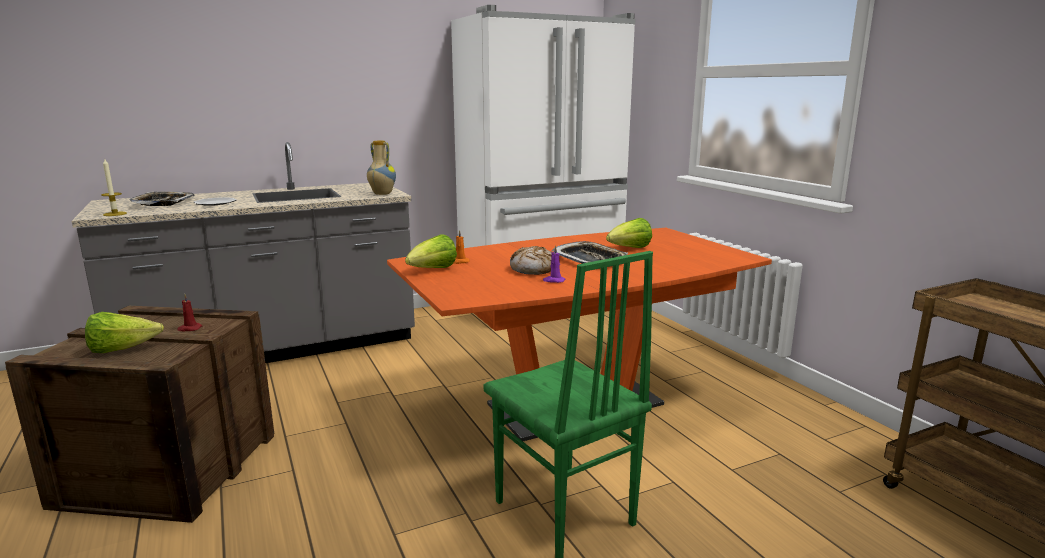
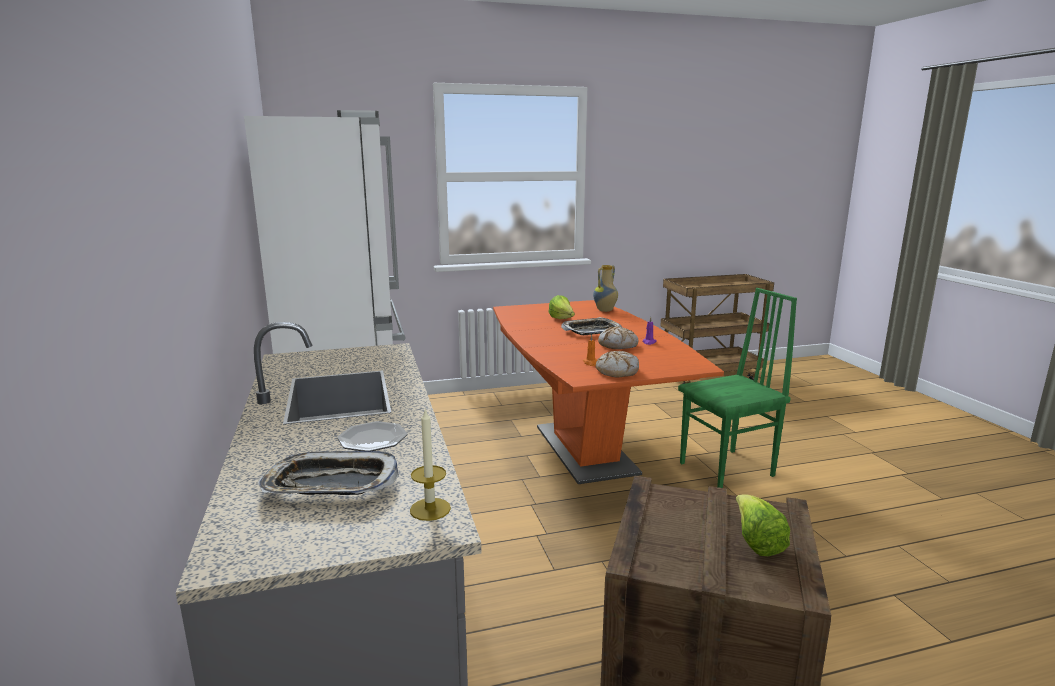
camera: 80 degrees left, 0 degrees up
(189, 329) = (685, 512): red candle -> none
(381, 194) = (382, 353): vase -> vase (605, 310)
(433, 270) = (617, 371): lettuce -> bread

